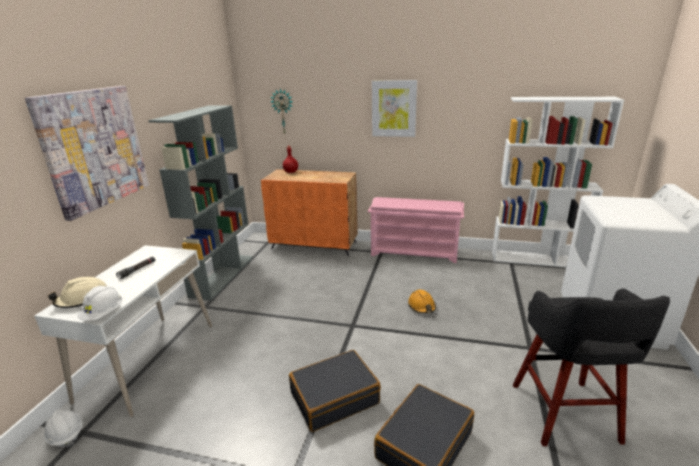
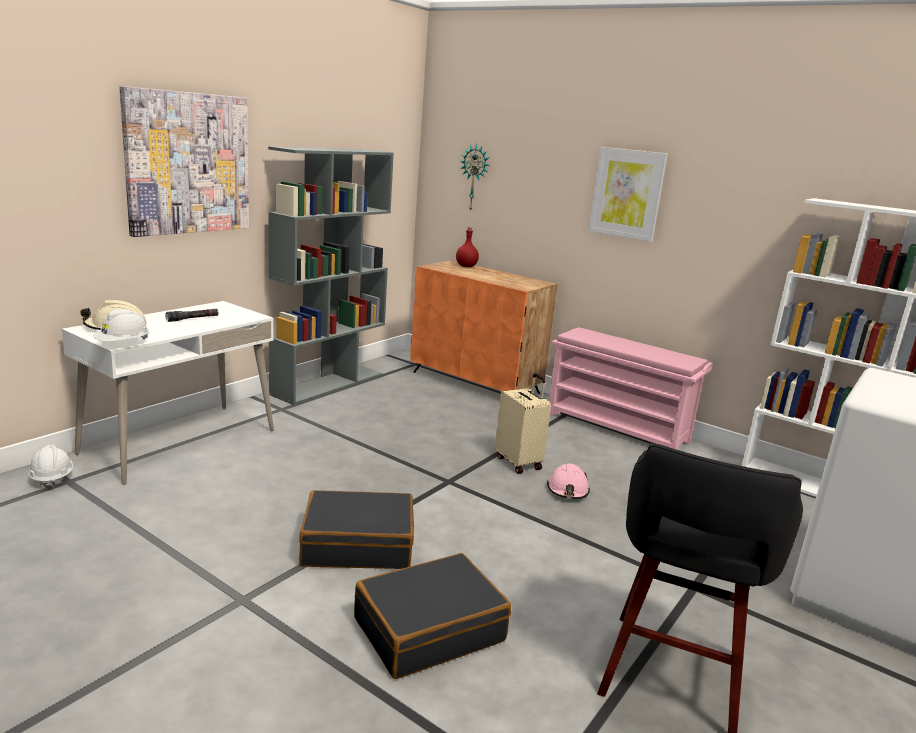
camera: 20 degrees right, 5 degrees down
(381, 296) = (519, 462): none -> beige suitcase
(422, 306) = (567, 490): orange hard hat -> pink hard hat

